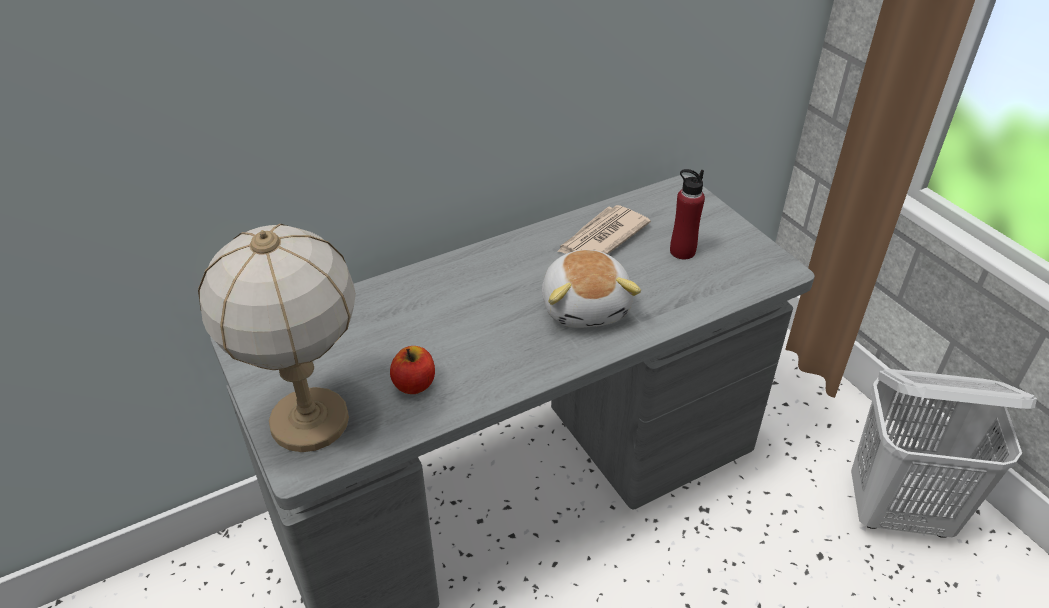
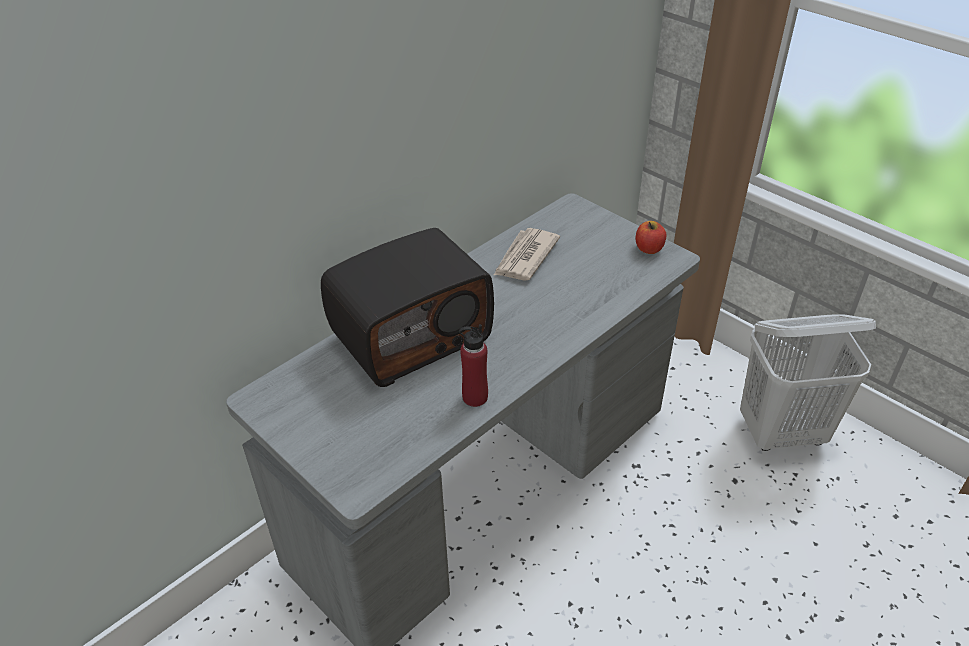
camera: 15 degrees left, 0 degrees up
(311, 421) = (349, 453): table lamp -> none
(414, 384) = (423, 405): apple -> apple (649, 249)
(436, 302) = (411, 335): none -> radio
(586, 306) = (535, 315): plush toy -> none
(682, 251) = (593, 256): red bottle -> red bottle (475, 397)

